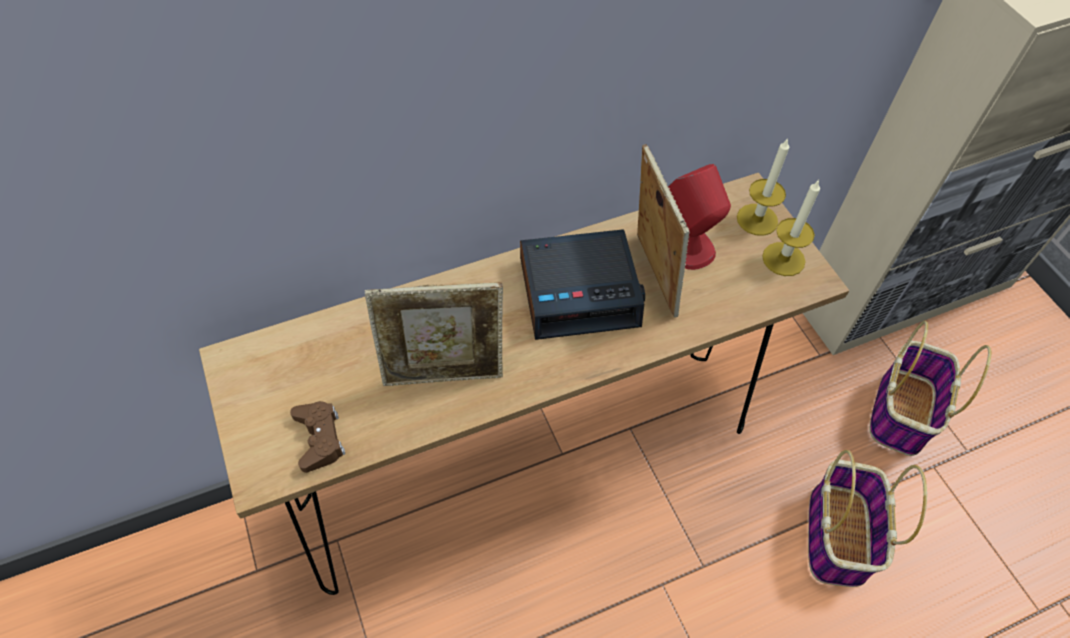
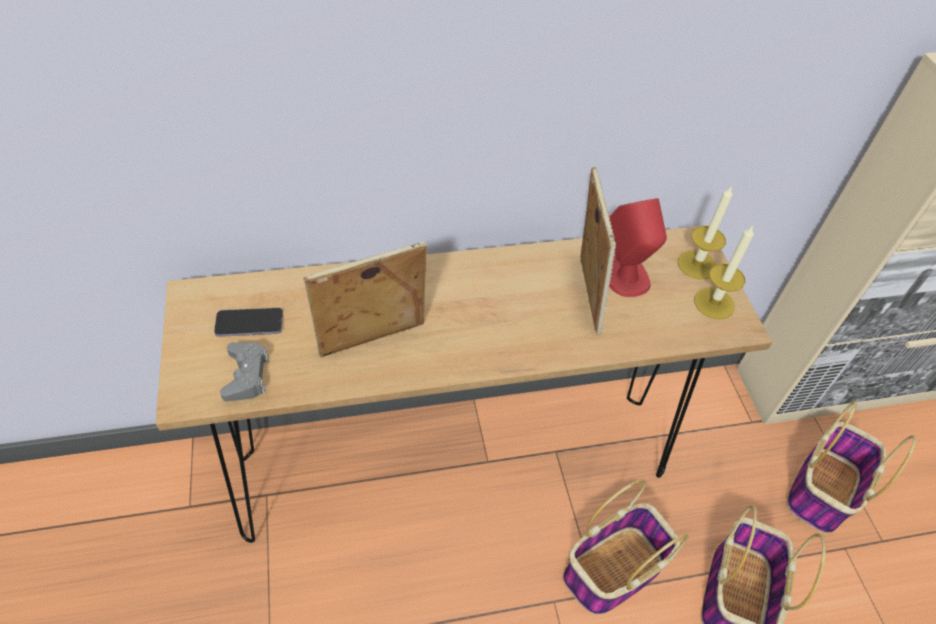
camera: 10 degrees right, 5 degrees down
(305, 379) = (249, 323): none -> phone
(319, 438) = (246, 375): brown game controller -> grey game controller
(444, 375) = (372, 343): picture frame -> picture frame turned 150 degrees clockwise
(580, 291) = (515, 296): alarm clock -> none
(713, 541) = (612, 572): none -> basket

